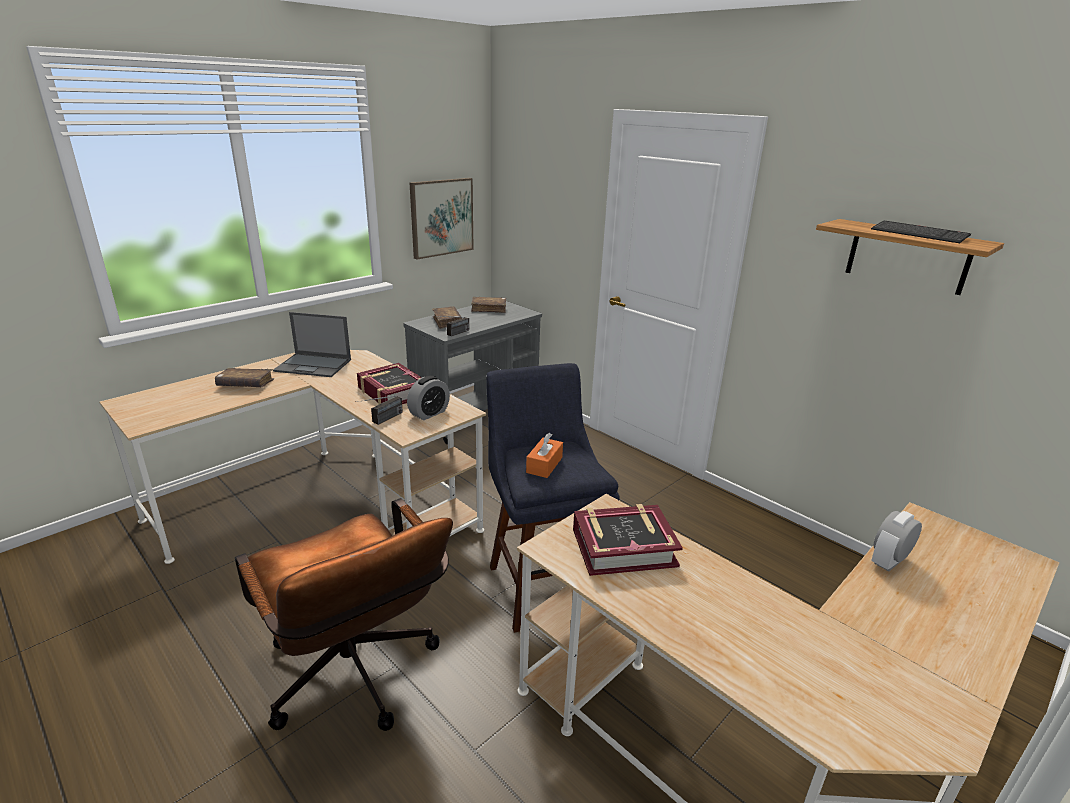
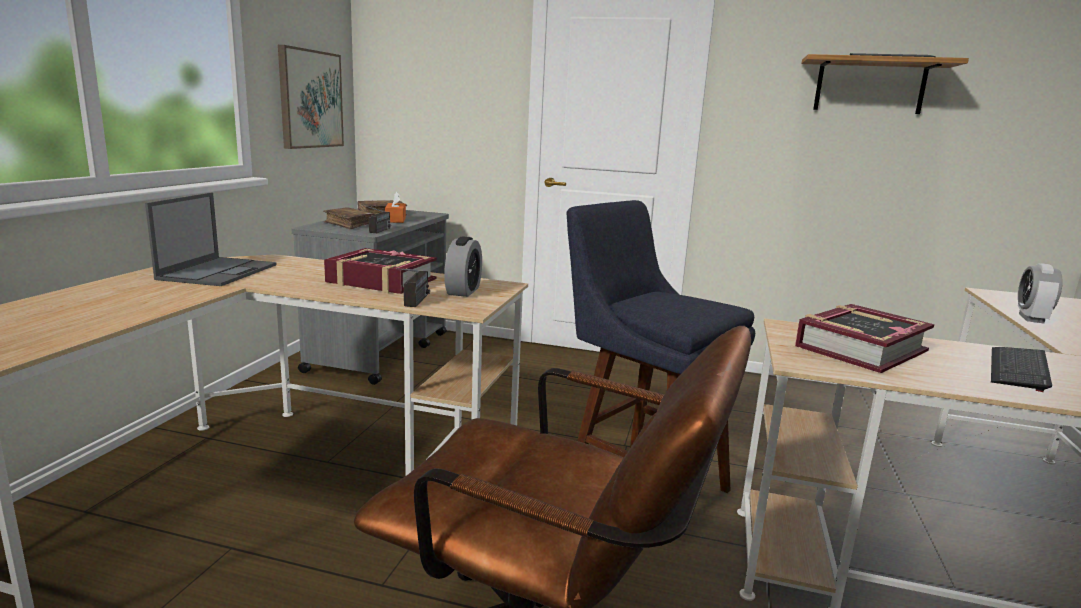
camera: 30 degrees left, 10 degrees down
(245, 384) = (130, 298): brown book -> none
(314, 365) = (219, 272): laptop -> laptop turned 60 degrees counterclockwise
(544, 465) = (673, 307): orange tissue box -> orange tissue box (395, 220)
(723, 610) = (1018, 369): none -> keyboard

